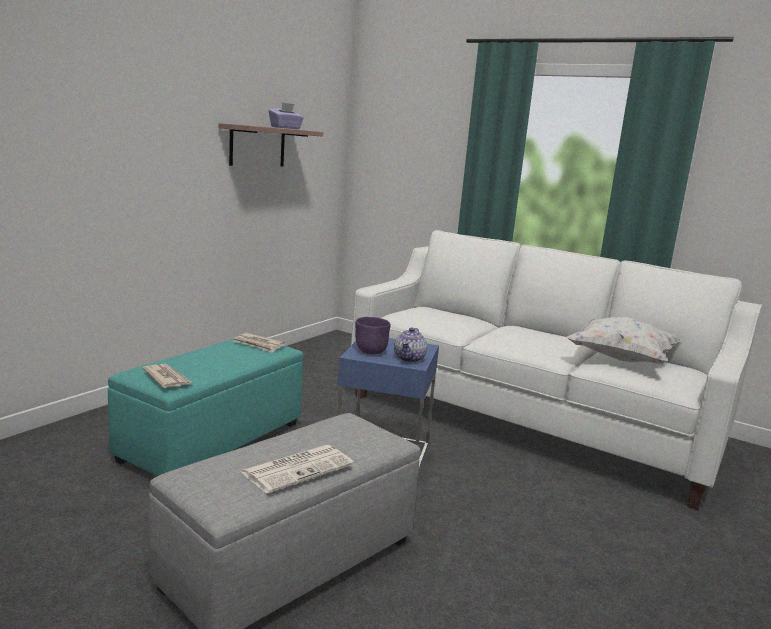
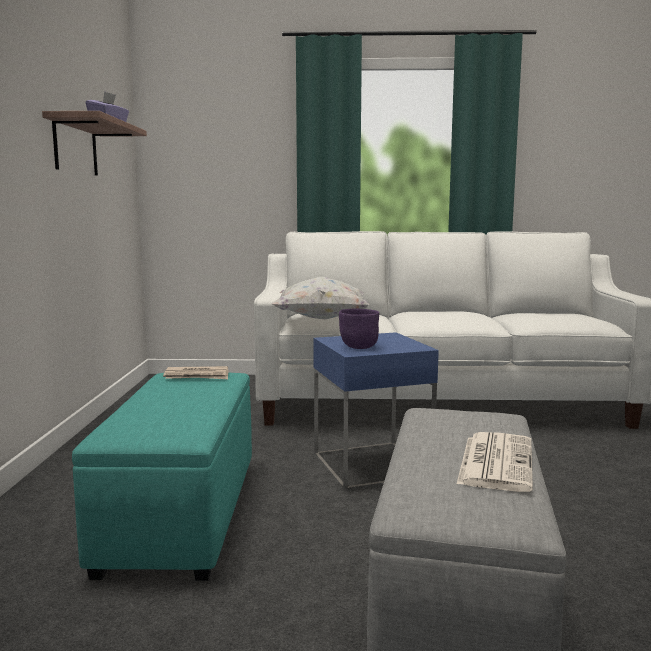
camera: 30 degrees left, 5 degrees down
(167, 378) = (166, 429): newspaper -> none
(409, 359) = (403, 345): teapot -> none
(620, 359) = (534, 315): white pillow -> white pillow (320, 319)

